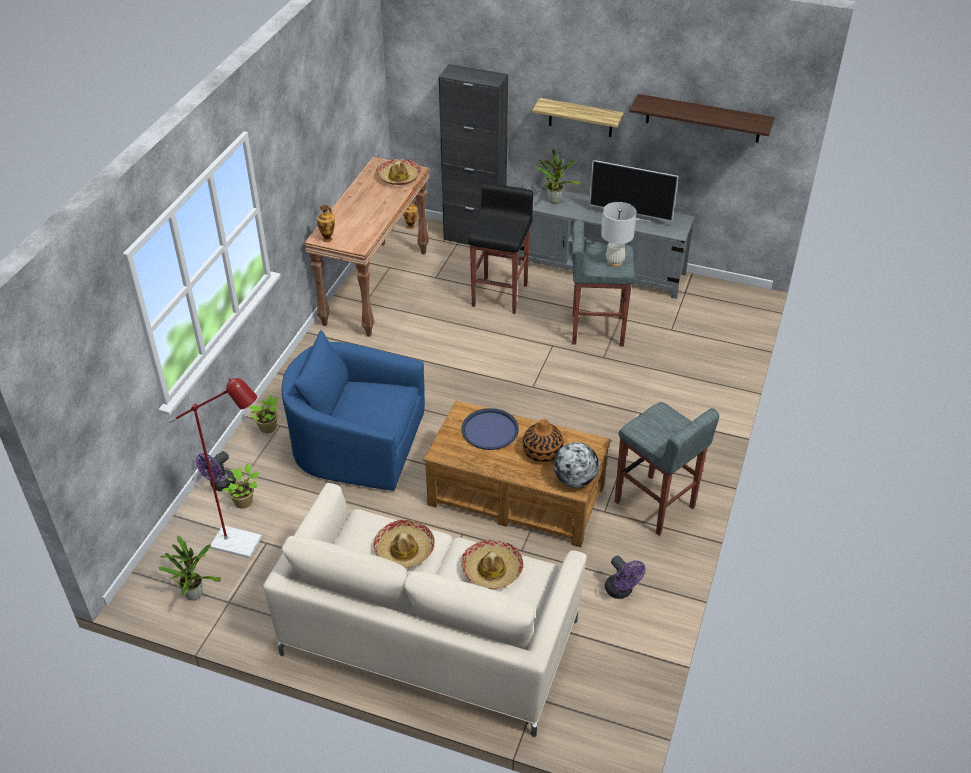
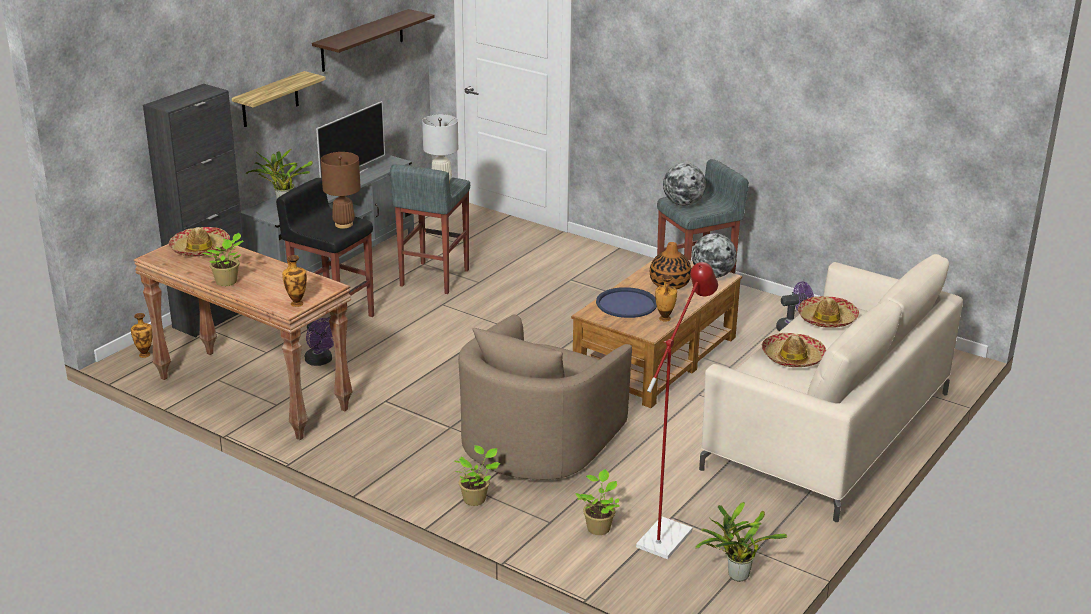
camera: 75 degrees left, 15 degrees down
(220, 485) = (561, 544): purple fan -> purple fan (321, 361)
(351, 202) = (228, 282): none -> potted plant
(357, 445) = (537, 440): blue armchair -> beige armchair
(470, 459) = (664, 319): none -> vase
(503, 232) = (344, 224): none -> brown table lamp
(655, 419) = (683, 204): none -> globe

